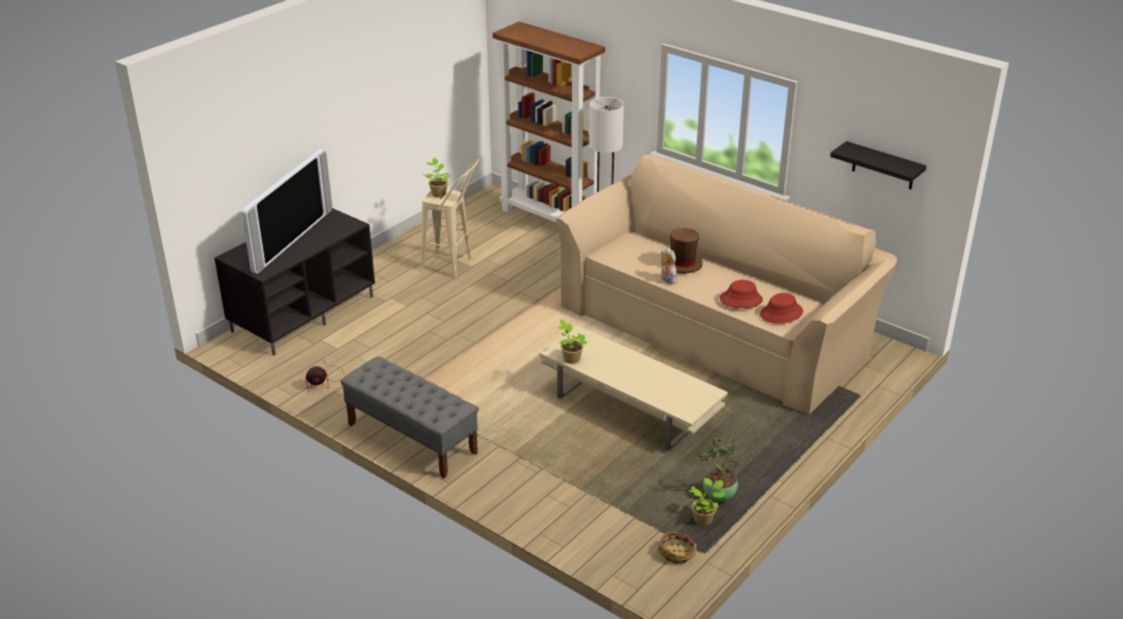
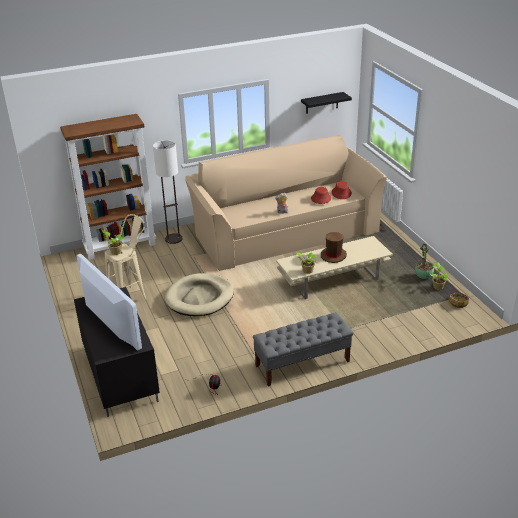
camera: 60 degrees left, 0 degrees up
(490, 313) = (200, 297): none -> beige dog bed
(682, 264) = (272, 203): brown hat -> brown hat (333, 255)

